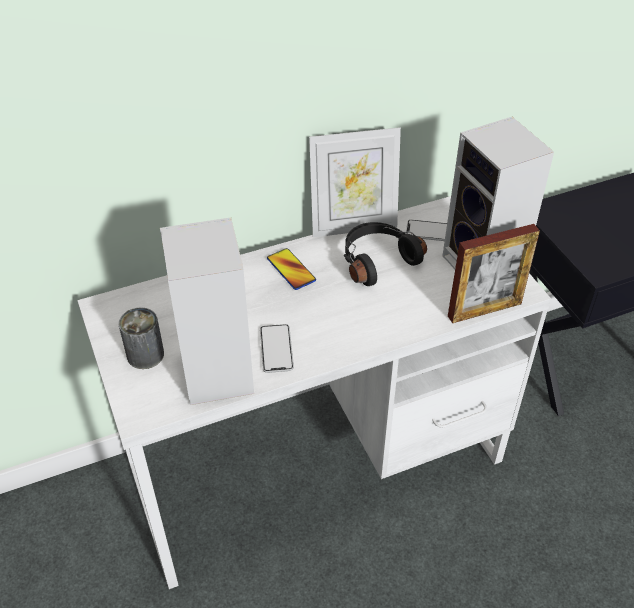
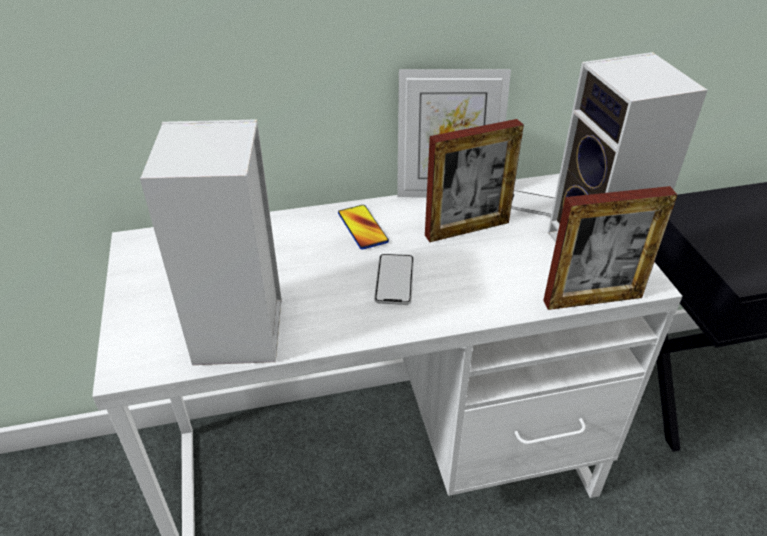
camera: 10 degrees right, 5 degrees down
(145, 354) = (162, 299): can -> none
(276, 349) = (319, 313): phone -> phone (394, 280)
(377, 260) = (467, 229): black headphones -> picture frame

